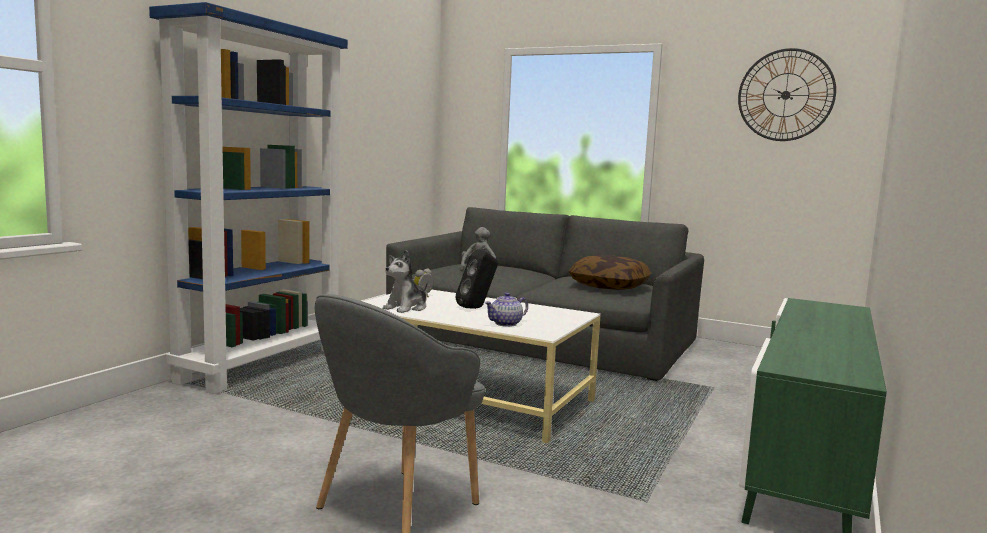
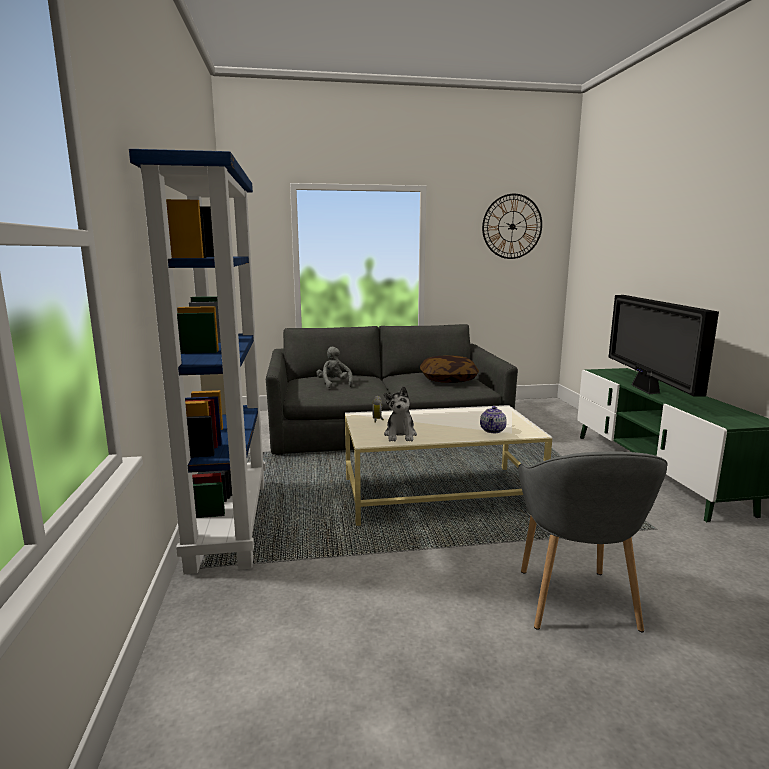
camera: 35 degrees left, 5 degrees up
(477, 308) = (439, 421): black speaker -> none
(797, 325) = (646, 390): none -> television

